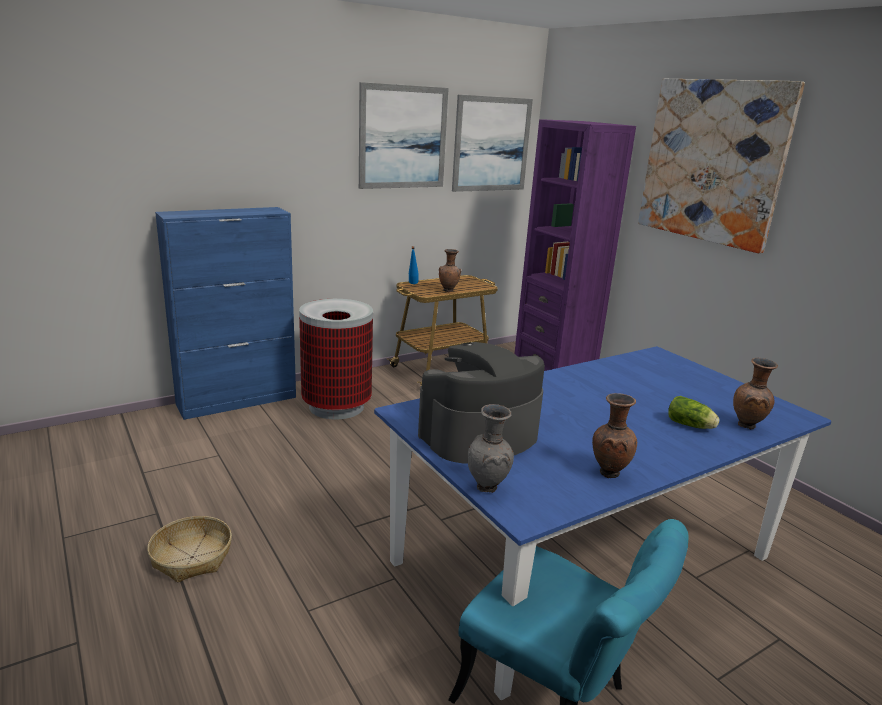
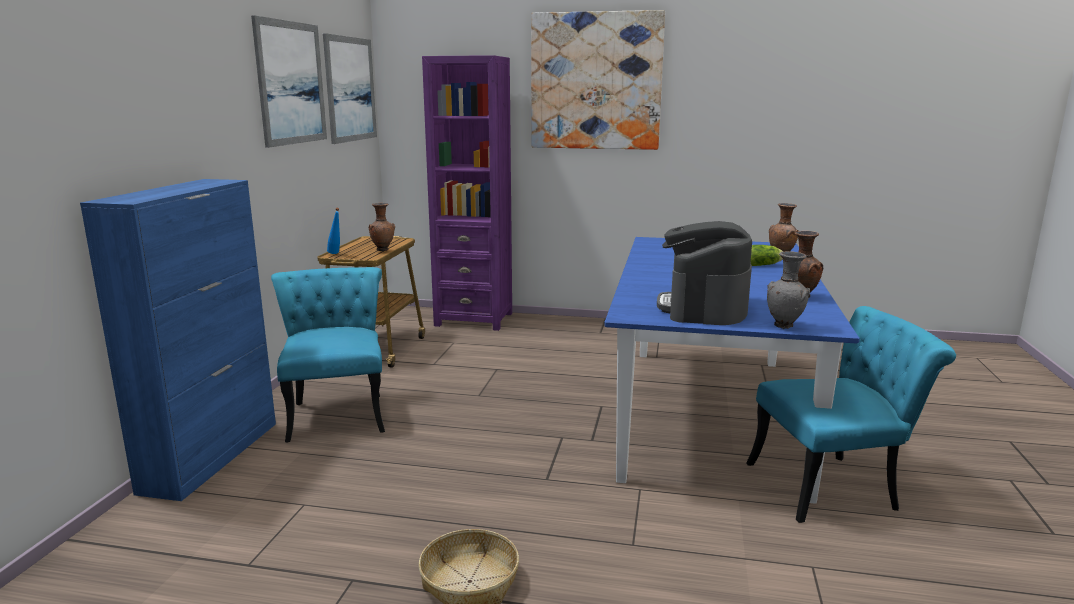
camera: 45 degrees left, 5 degrees down
(337, 406) = (337, 412): trash can -> turquoise chair

